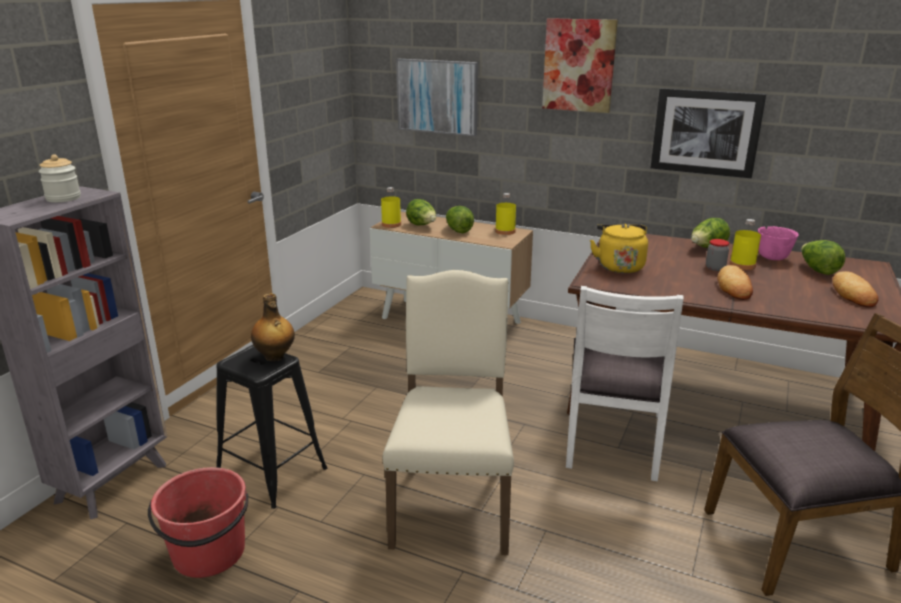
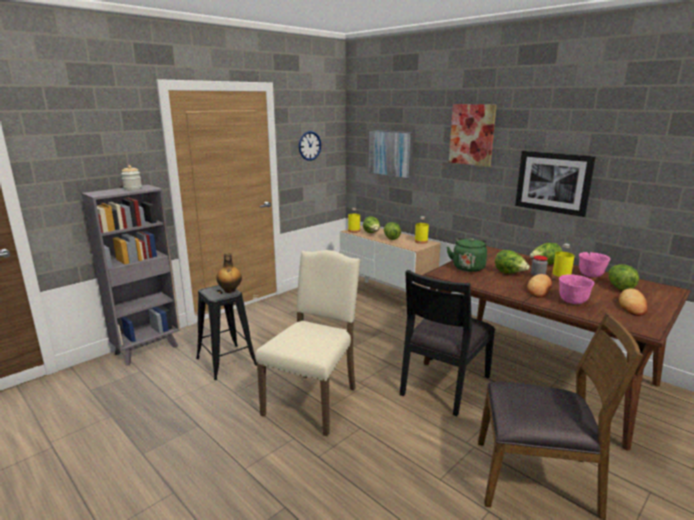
camera: 20 degrees right, 5 degrees down
(209, 553) = (167, 395): red bucket -> none
(305, 90) = (309, 146): none -> wall clock
(613, 440) = (443, 385): white chair -> black chair
(619, 266) = (468, 267): yellow kettle -> green kettle
(678, 268) = (509, 273): none -> lettuce
(787, 299) = (573, 302): none -> pink bowl

